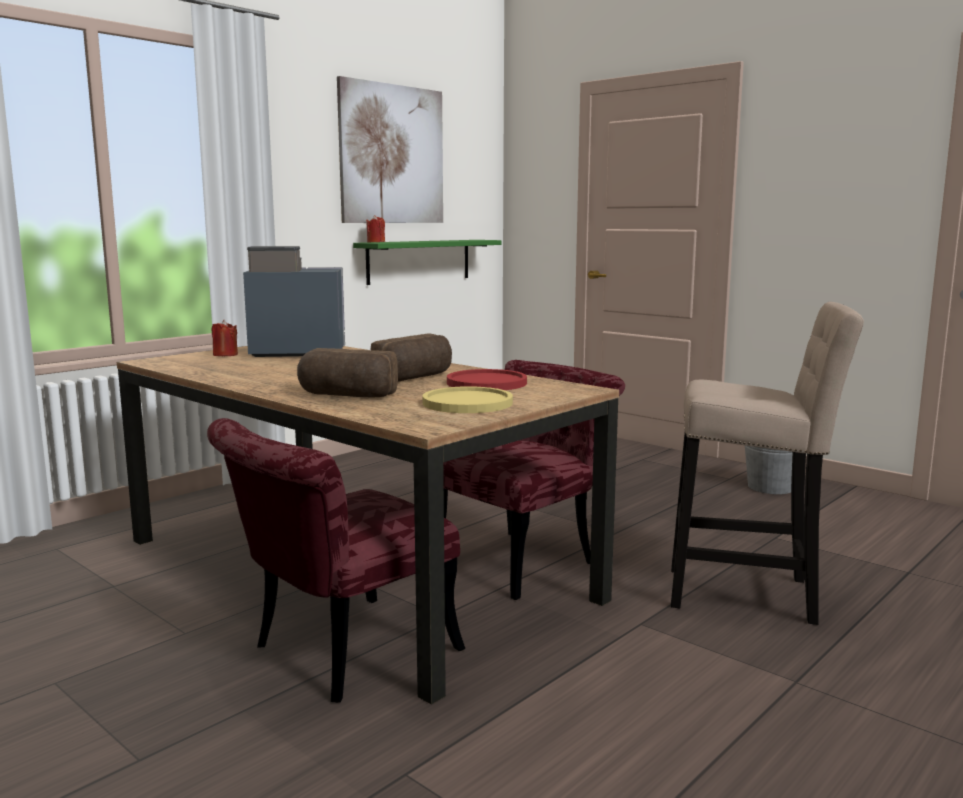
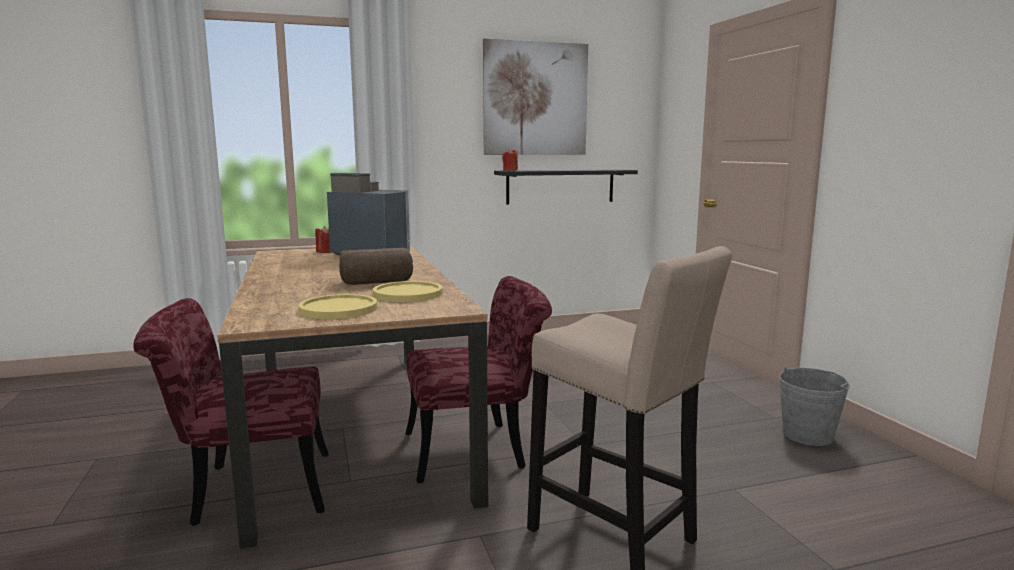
camera: 30 degrees right, 0 degrees up
(346, 395) = (288, 291): bread -> none
(419, 261) = (560, 186): green shelf -> black shelf
(486, 383) = (408, 293): red plate -> yellow plate

